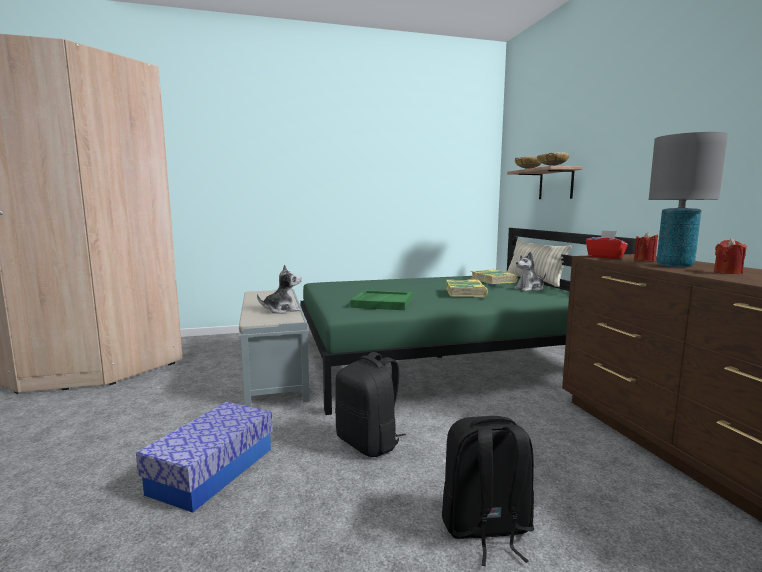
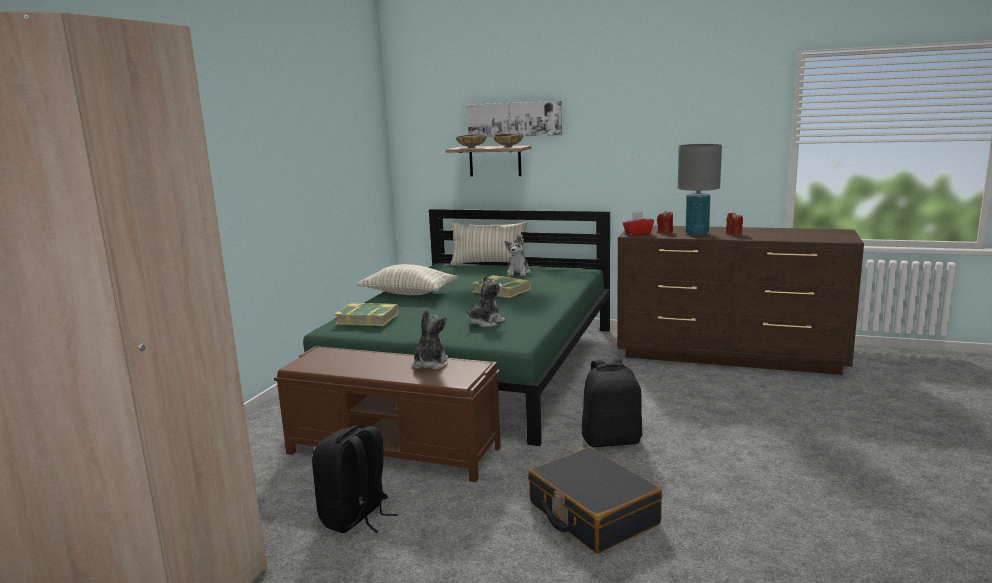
camera: 55 degrees left, 5 degrees up
(212, 470) = (592, 514): storage box -> black suitcase
(274, 372) = (394, 451): grey bench -> brown bench
(382, 303) = (485, 323): green tray -> plush toy
(417, 281) = (408, 293): none -> pillow
(486, 529) = (747, 433): black backpack -> black backpack (356, 517)
(493, 281) = (464, 273): book -> book (368, 319)
(573, 141) = (514, 119): none -> picture

